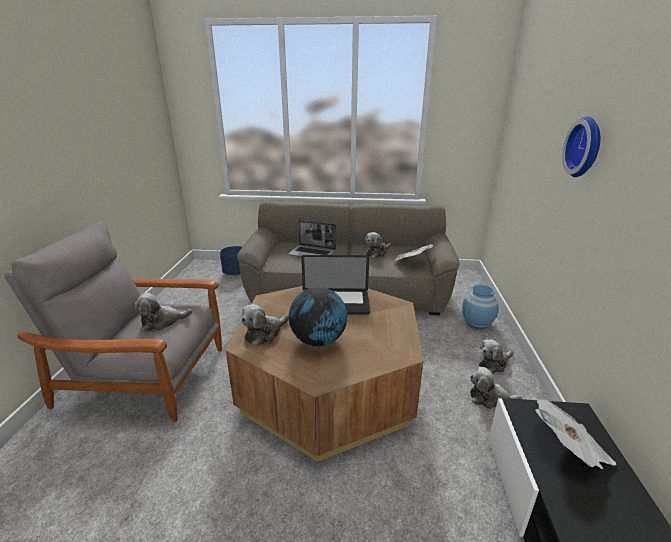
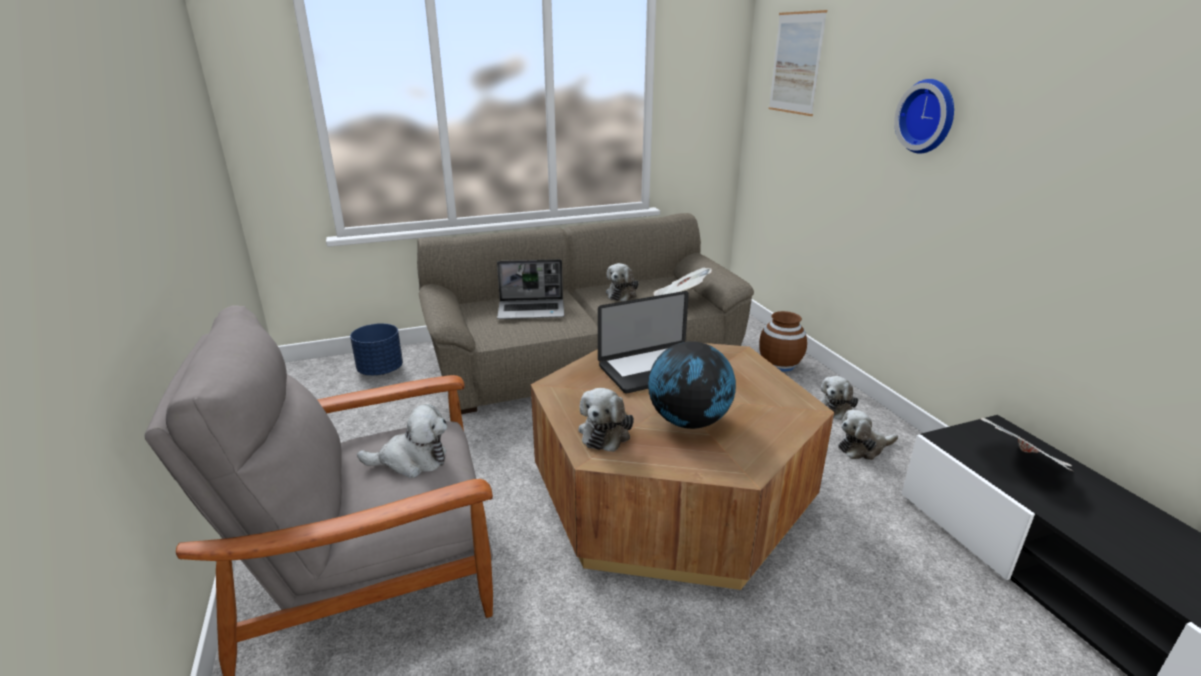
camera: 25 degrees left, 0 degrees up
(162, 322) = (412, 460): plush toy -> plush toy turned 135 degrees counterclockwise
(477, 323) = (779, 364): blue vase -> brown vase
(527, 102) = (796, 63): none -> picture

